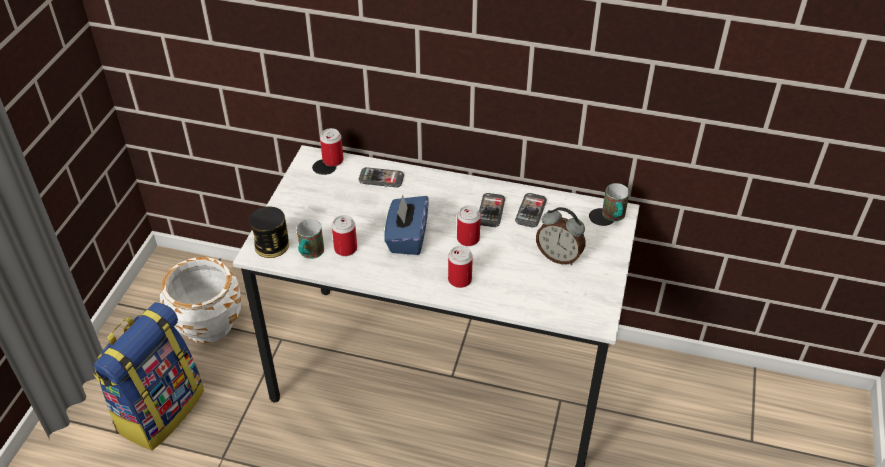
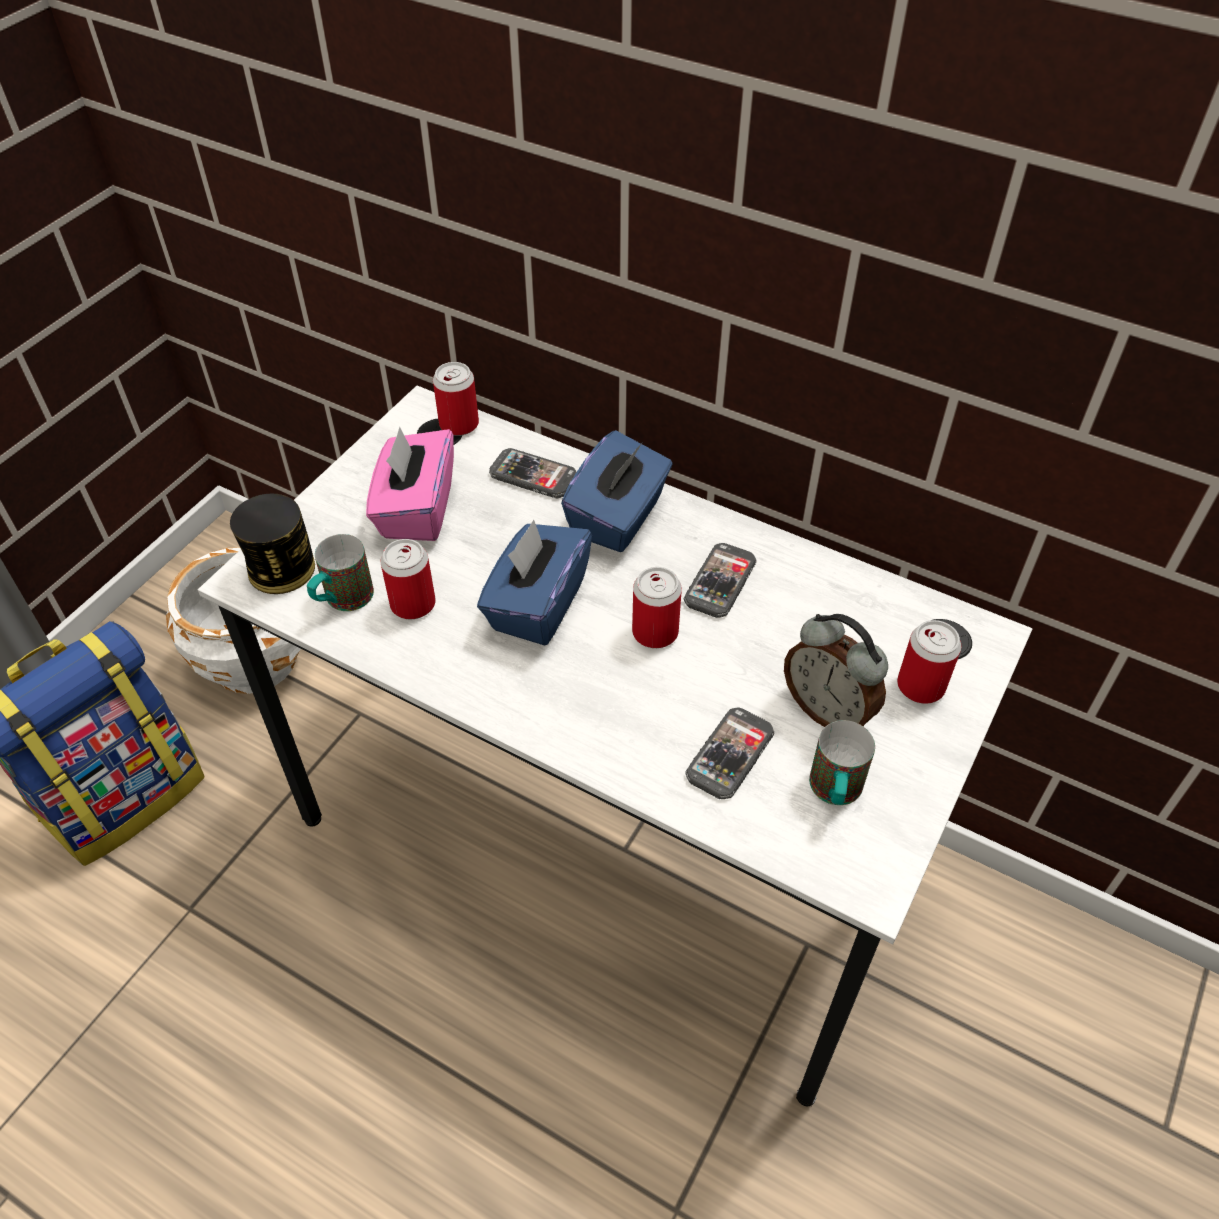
camera: 15 degrees right, 5 degrees up
(328, 205) = (416, 509): none -> pink tissue box
(431, 191) = (618, 517): none -> blue tissue box
(459, 280) = (608, 717): can -> can (920, 686)
(530, 211) = (800, 598): phone -> phone (730, 755)
(614, 217) = (970, 646): mug -> mug (834, 793)

